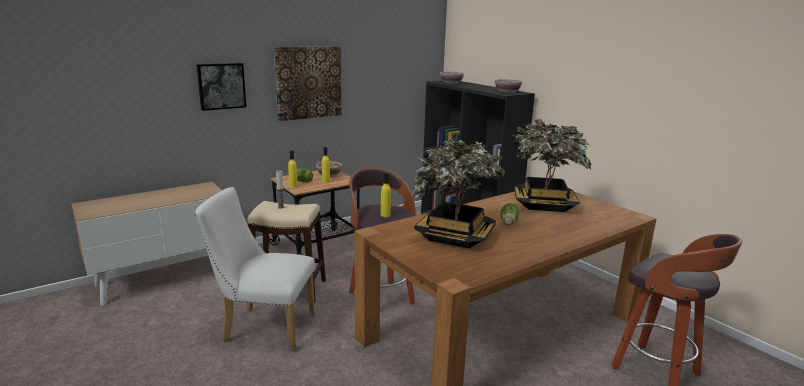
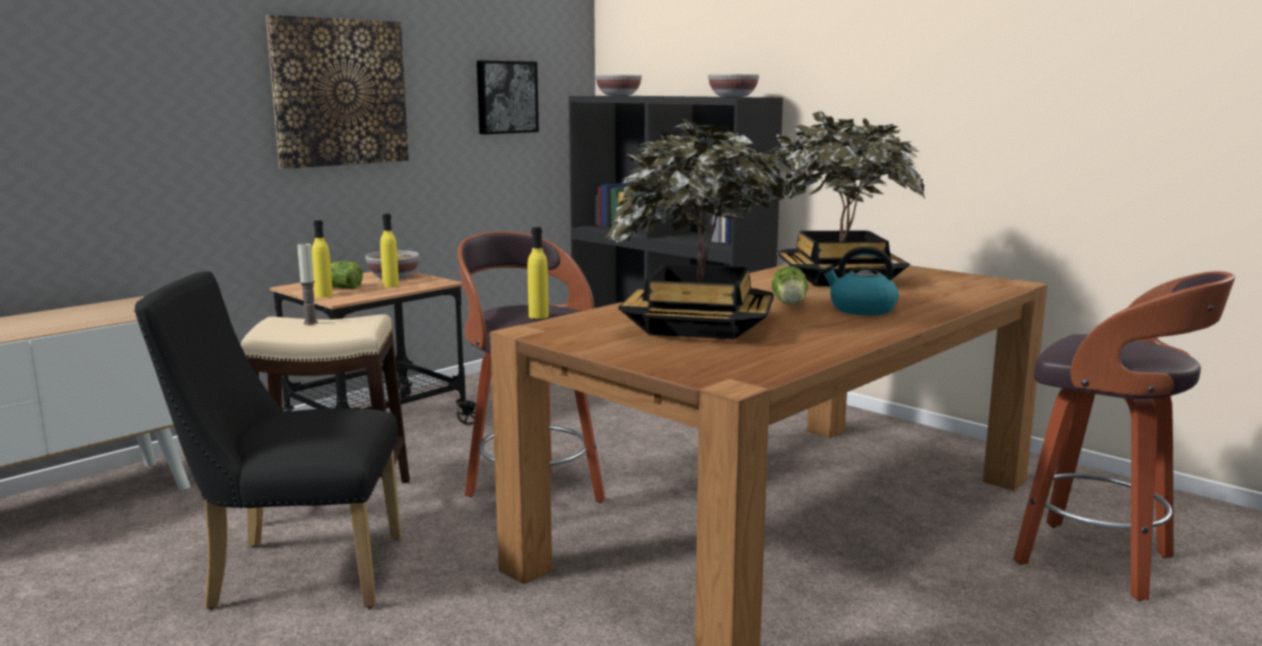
camera: 10 degrees left, 5 degrees down
(221, 86) = (157, 90): picture -> picture (505, 97)
(263, 327) = (292, 573): white chair -> black chair
(544, 230) = (861, 309): none -> kettle

